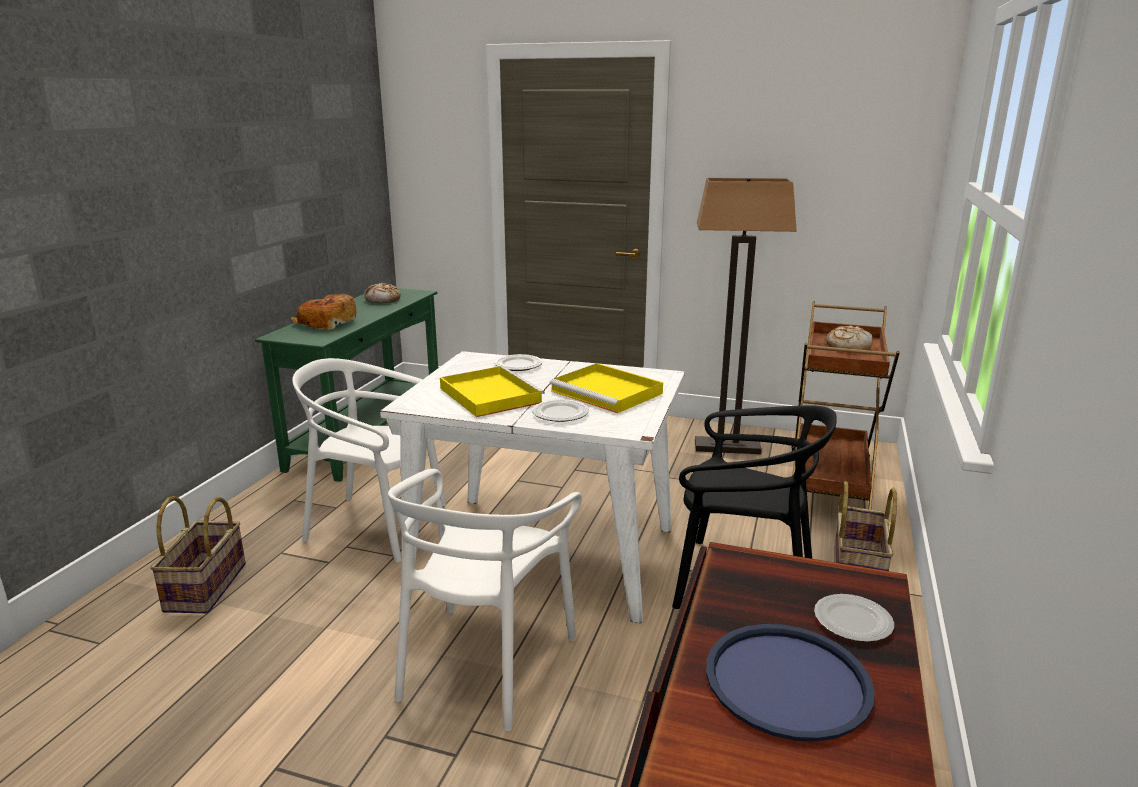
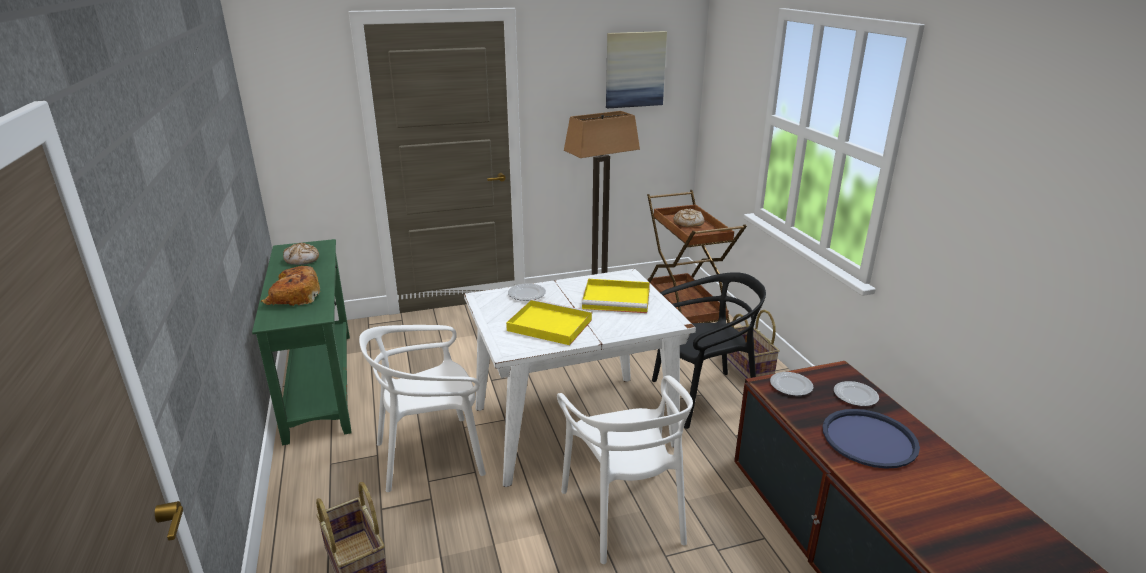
camera: 35 degrees left, 5 degrees up
(560, 414) = (616, 325): plate -> plate (791, 386)
(832, 128) = (635, 69): none -> picture

